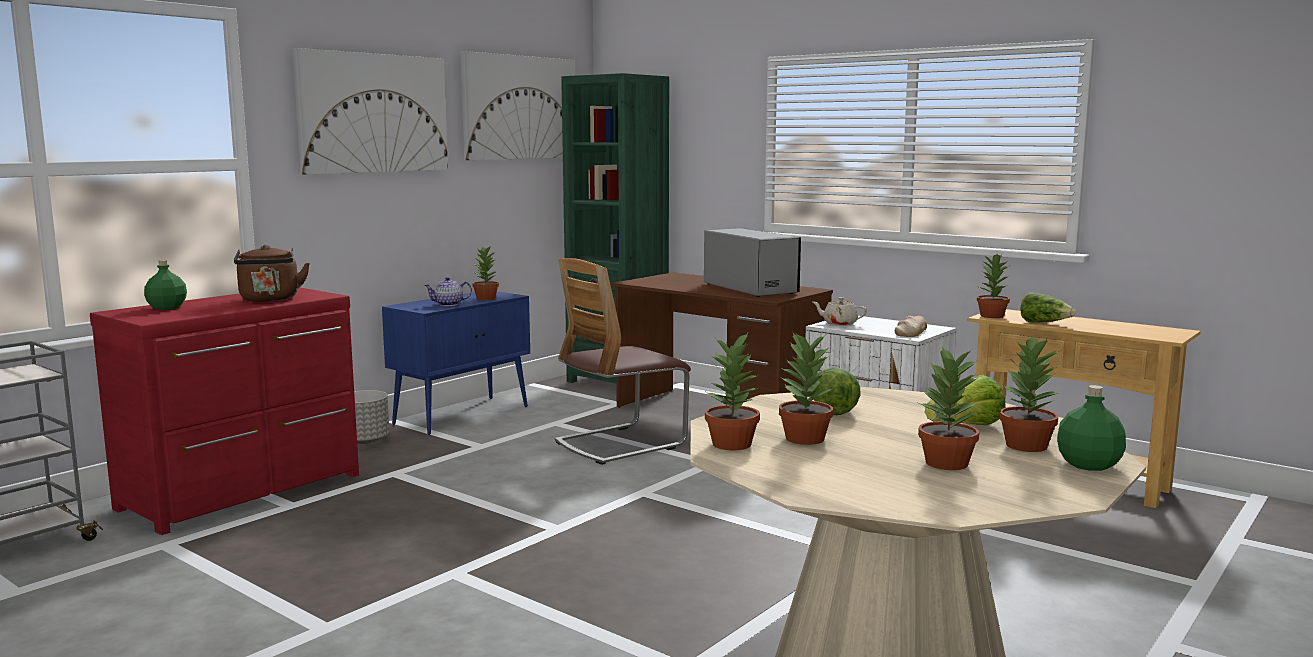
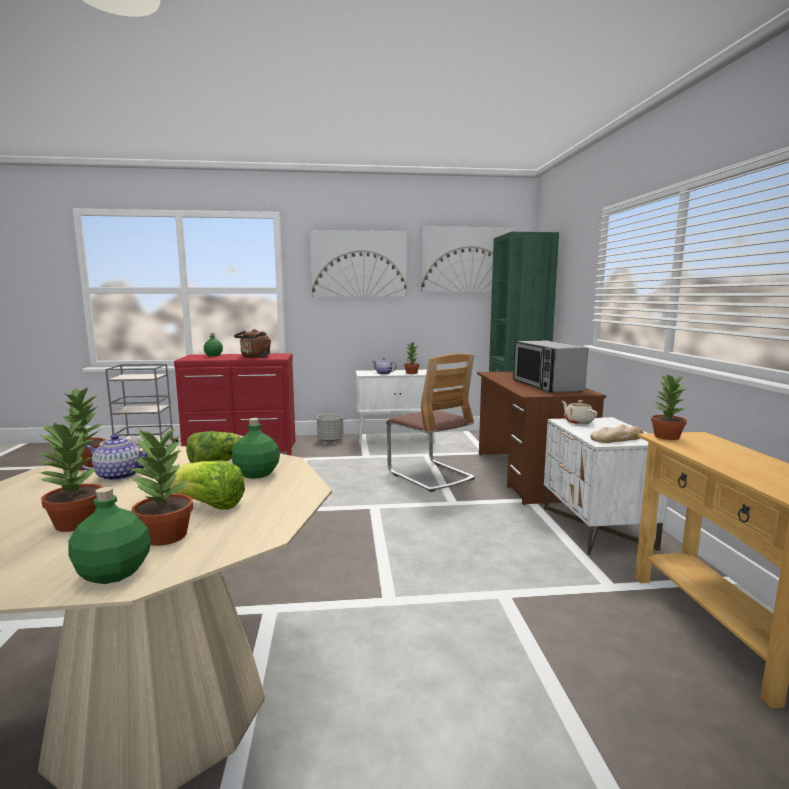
camera: 45 degrees right, 0 degrees up
(463, 415) = (396, 439): blue cabinet -> white cabinet
(620, 444) = (430, 475): chair -> chair turned 135 degrees counterclockwise
(750, 288) = (546, 386): microwave -> microwave turned 150 degrees clockwise
(803, 438) = (118, 475): potted plant -> teapot
(895, 404) = (256, 474): none -> green bottle
(1044, 323) = (698, 453): lettuce -> none

